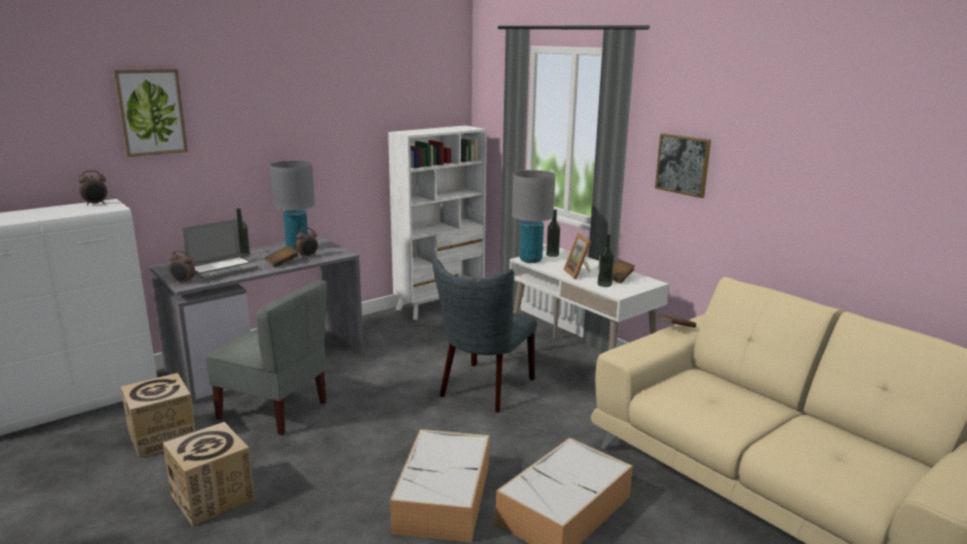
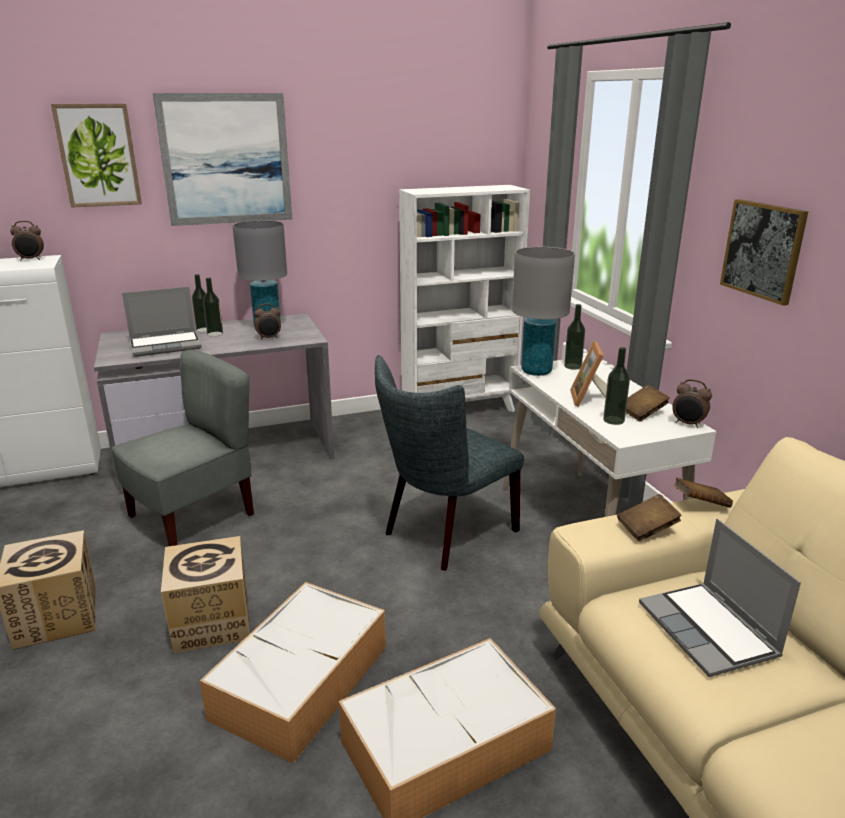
camera: 20 degrees right, 5 degrees up
(162, 437) = (64, 528): cardboard box -> cardboard box (211, 622)
(183, 282) = (111, 356): alarm clock -> alarm clock (688, 424)
(256, 112) = (226, 159): none -> picture
(257, 257) = (215, 334): none -> bottle
(274, 410) = (193, 517): grey chair -> grey chair turned 90 degrees counterclockwise
(282, 263) = (233, 344): brown book -> brown book (647, 529)
(712, 396) = (709, 631): none -> laptop

